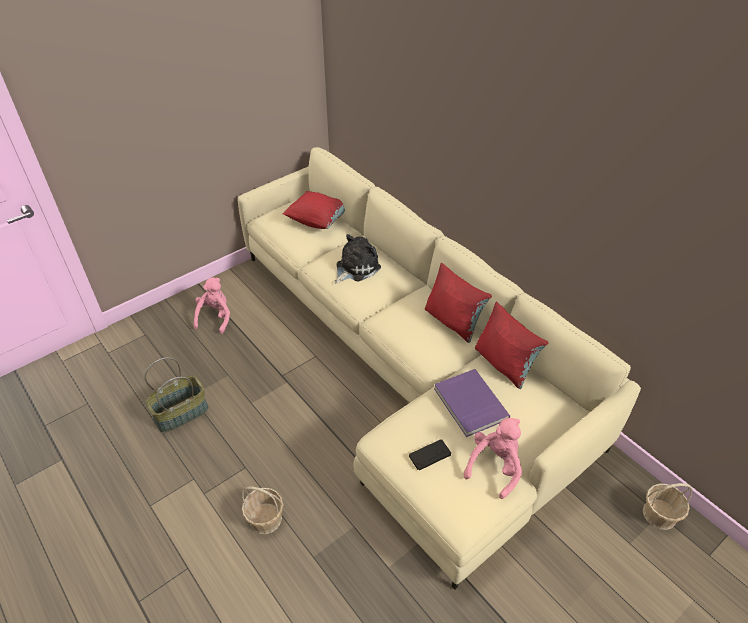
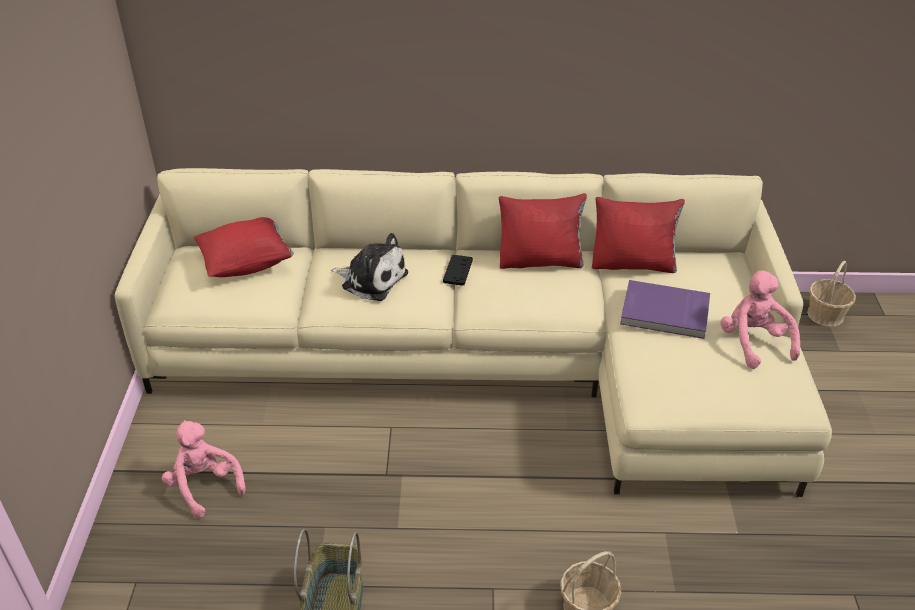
camera: 50 degrees left, 5 degrees down
(355, 268) = (371, 279): plush toy -> plush toy turned 120 degrees clockwise
(430, 455) = (703, 376): black game controller -> black game controller (458, 271)

